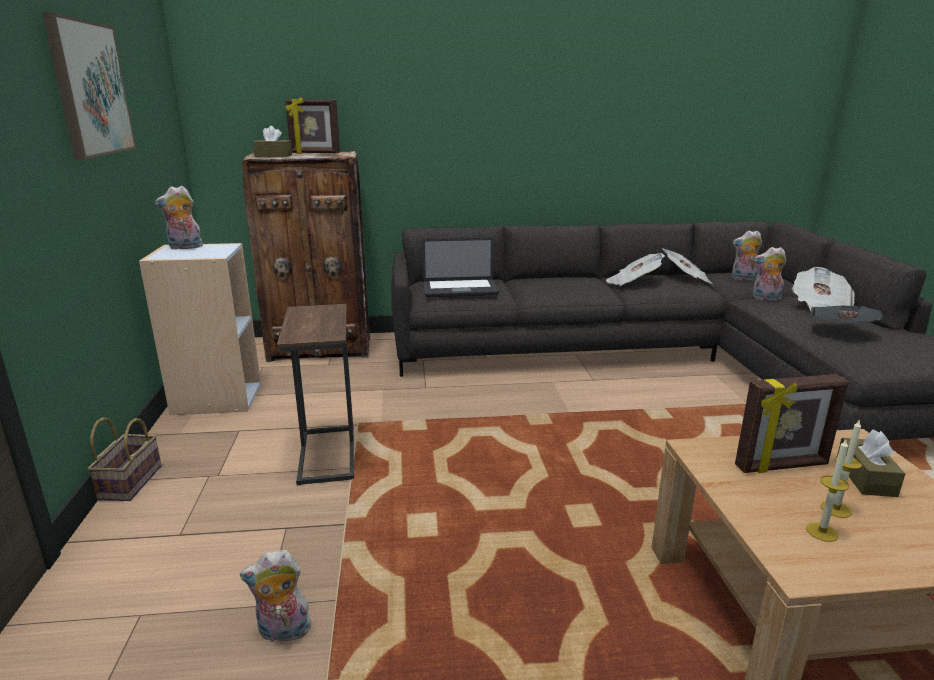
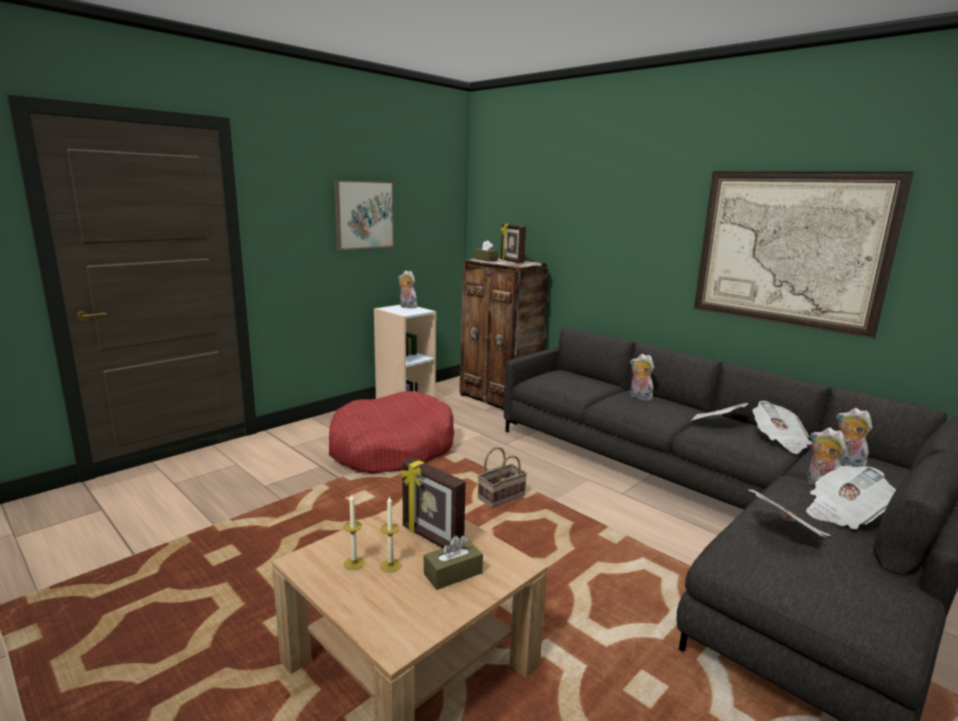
camera: 50 degrees right, 5 degrees down
(130, 481) = (315, 420): basket -> basket (501, 496)
(283, 632) = (250, 497): plush toy -> plush toy (639, 397)
(326, 454) = (392, 448): brown side table -> red dog bed
(460, 290) = (562, 381): laptop -> none
(637, 103) = (789, 249): none -> picture

